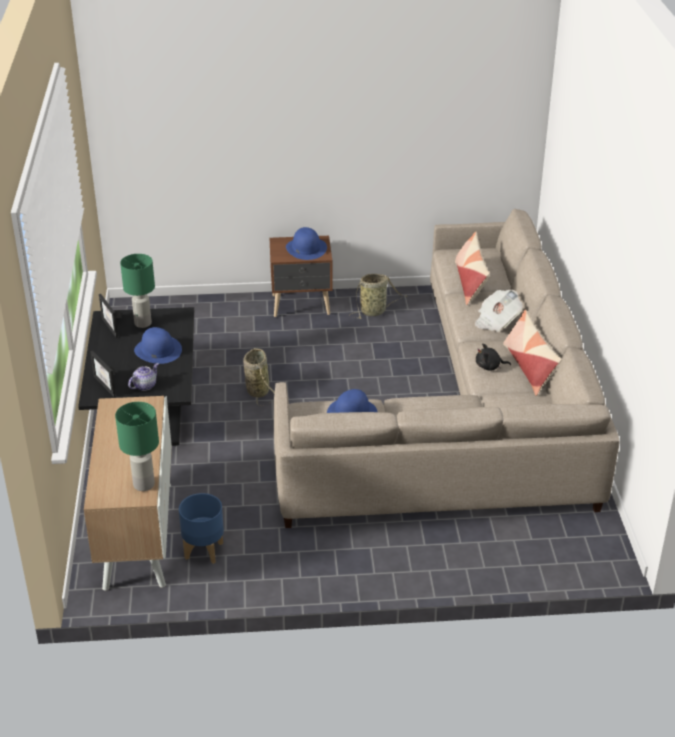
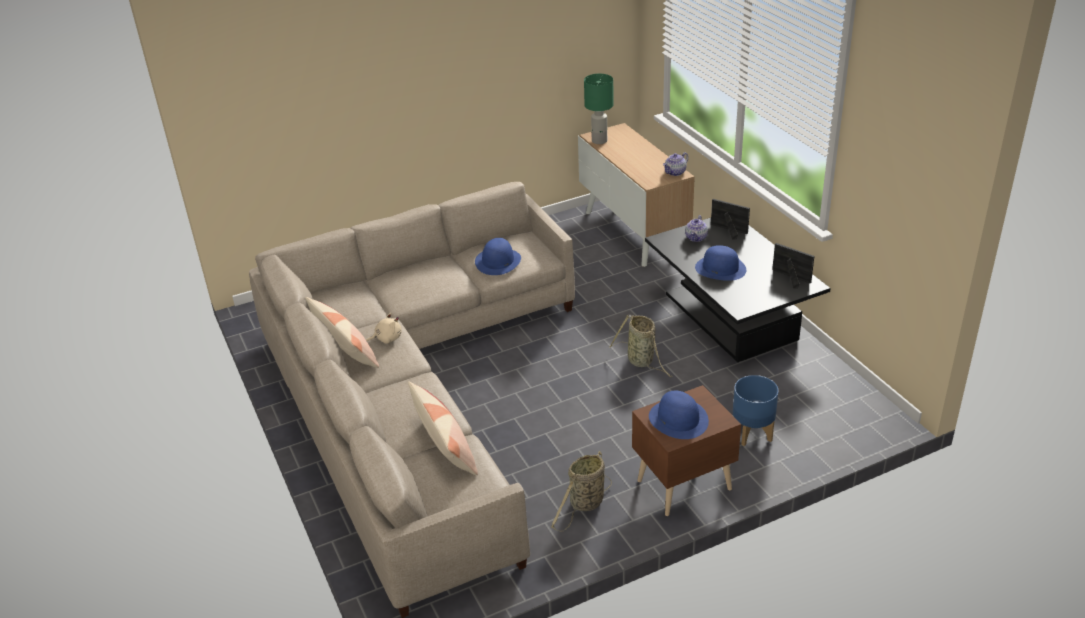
camera: 160 degrees right, 0 degrees up
(112, 408) = (675, 172): none -> teapot
(143, 323) = (765, 288): green table lamp -> none
(204, 550) = (577, 236): blue planter -> blue planter (751, 433)
(489, 367) = (386, 338): black plush toy -> beige plush toy
(496, 321) = (394, 395): newspaper -> none

